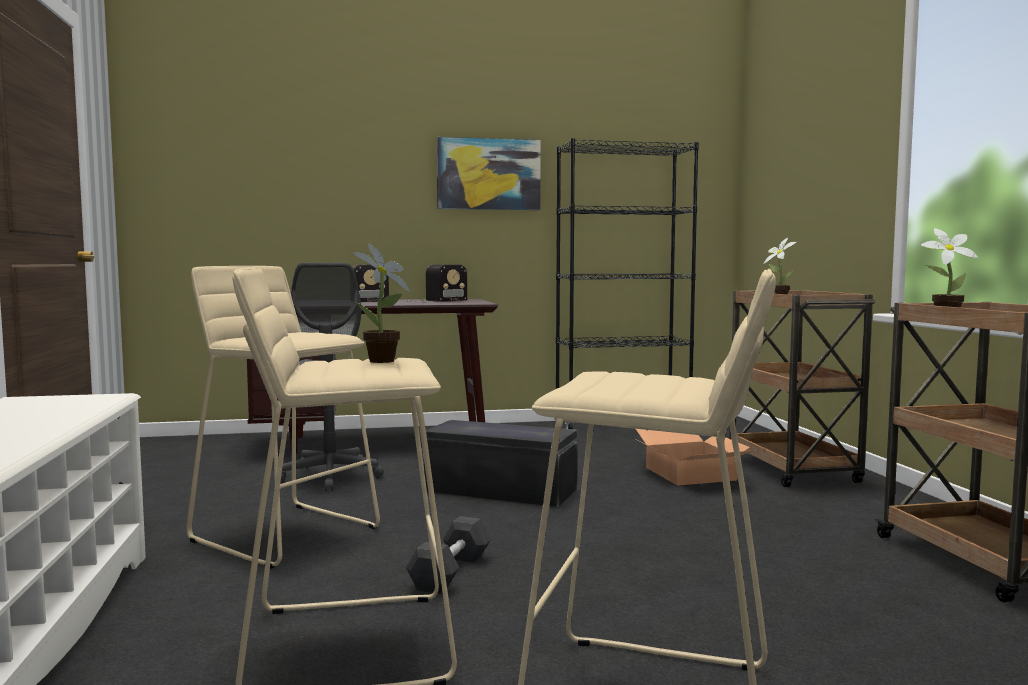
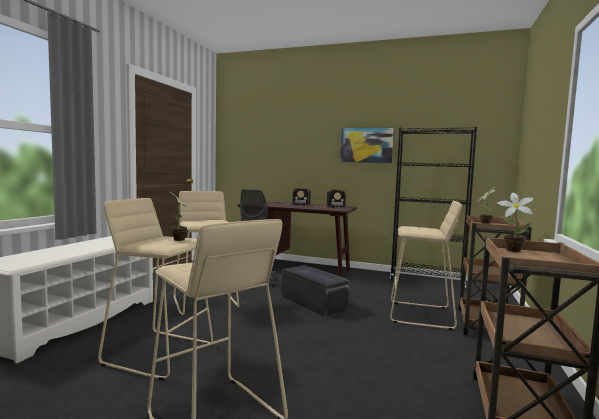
camera: 30 degrees right, 0 degrees up
(450, 572) = (235, 335): grey dumbbell -> none
(692, 474) = (421, 315): cardboard box -> beige stool

